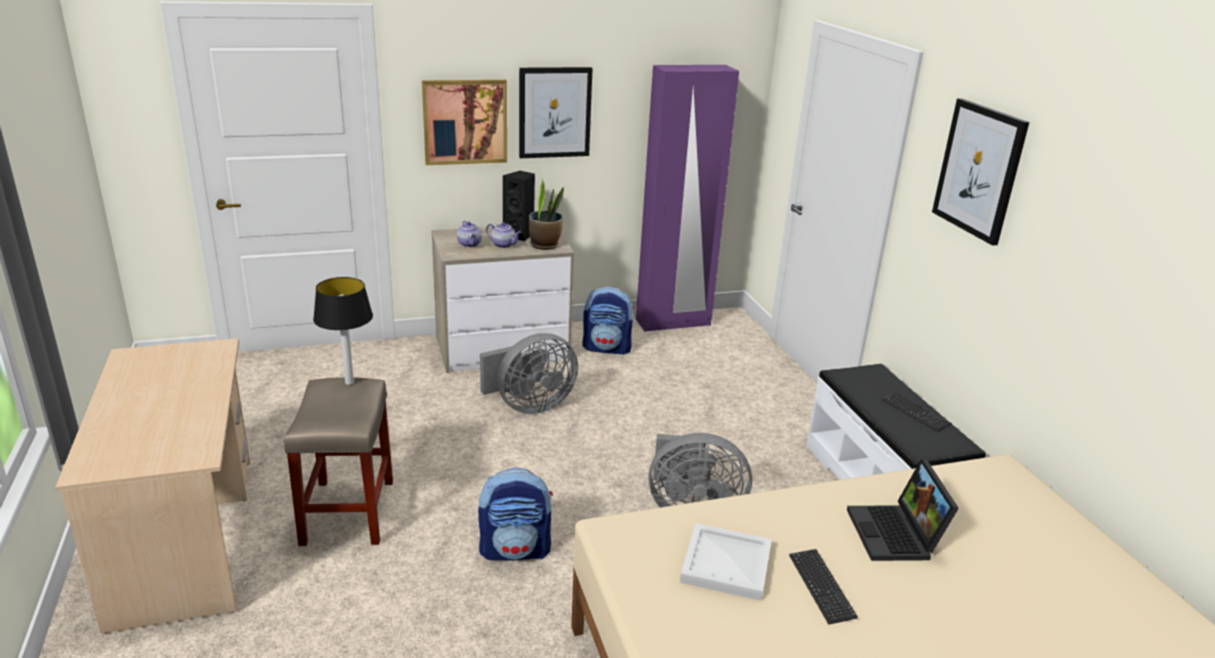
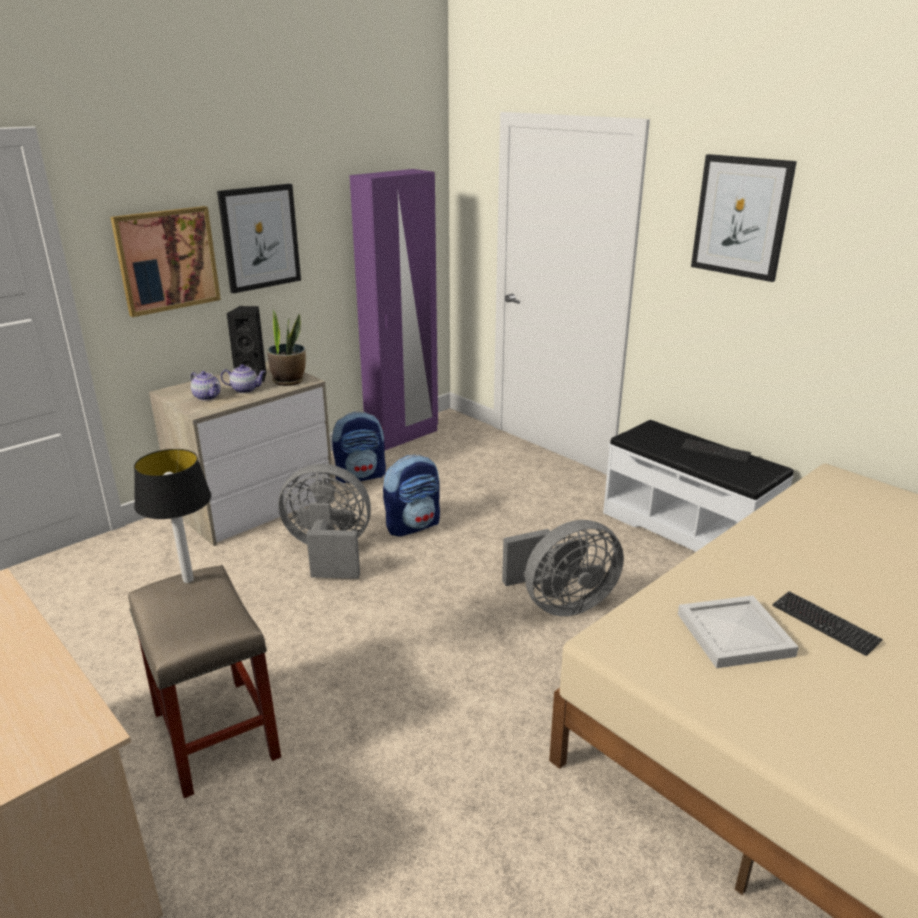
camera: 25 degrees left, 0 degrees up
(516, 550) = (432, 704): backpack -> backpack (413, 525)
(529, 406) = (329, 553): grey fan -> grey fan turned 120 degrees counterclockwise
(897, 535) = (827, 556): laptop -> none

